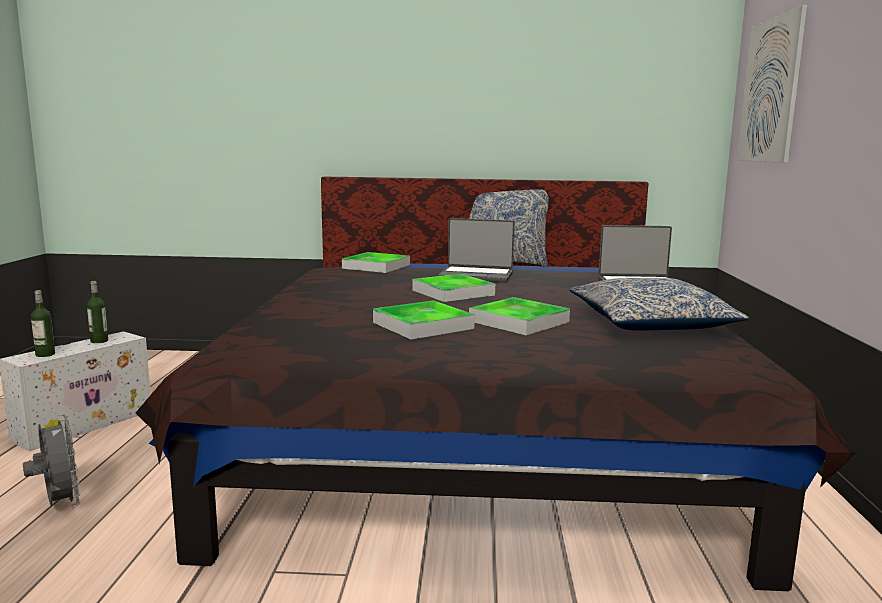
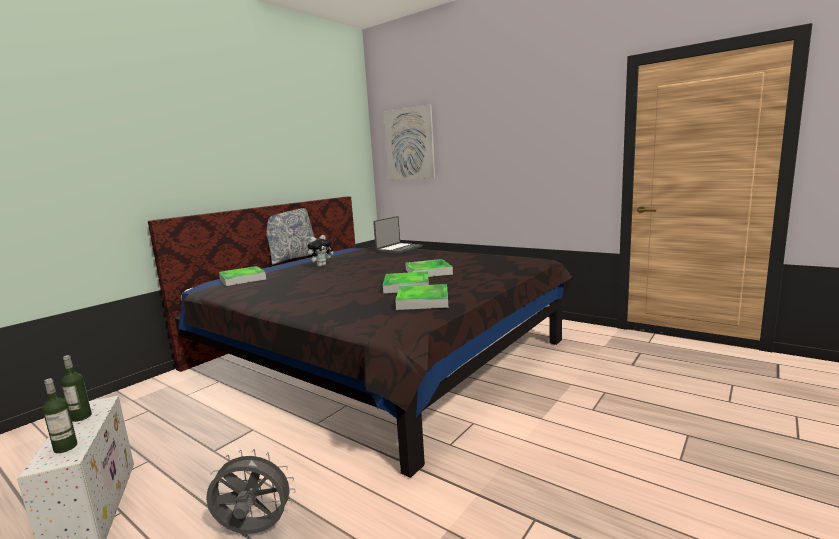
camera: 55 degrees left, 0 degrees up
(453, 292) = (349, 273): tray -> tray (422, 301)
(476, 276) = (321, 266): laptop -> plush toy
(651, 323) = (462, 258): pillow -> none

